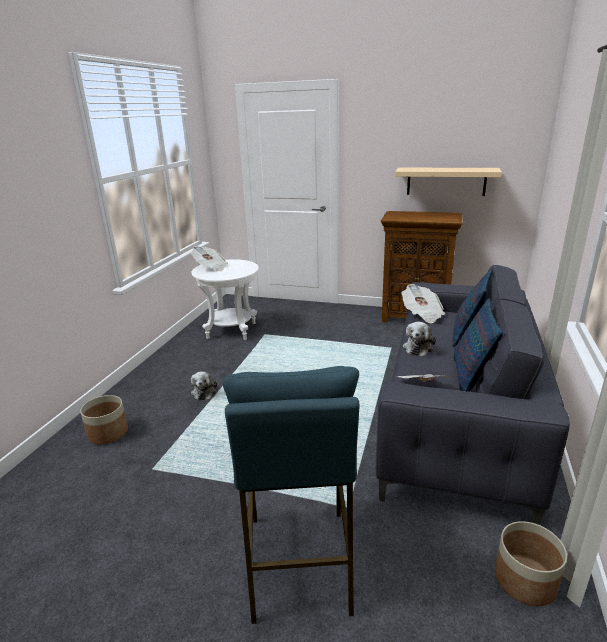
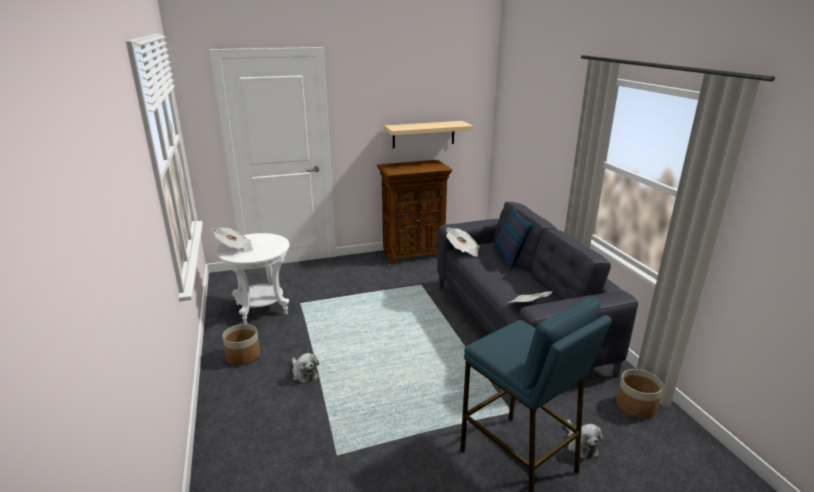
camera: 35 degrees left, 0 degrees up
(108, 433) = (252, 446): planter -> planter (243, 356)
(418, 347) = (490, 277): plush toy -> plush toy (580, 444)
(470, 379) = (545, 290): blue pillow -> none

